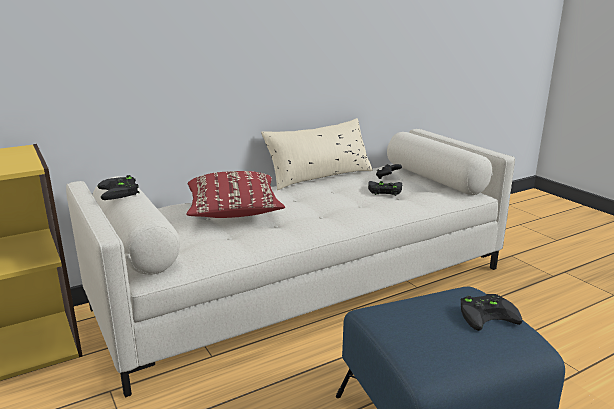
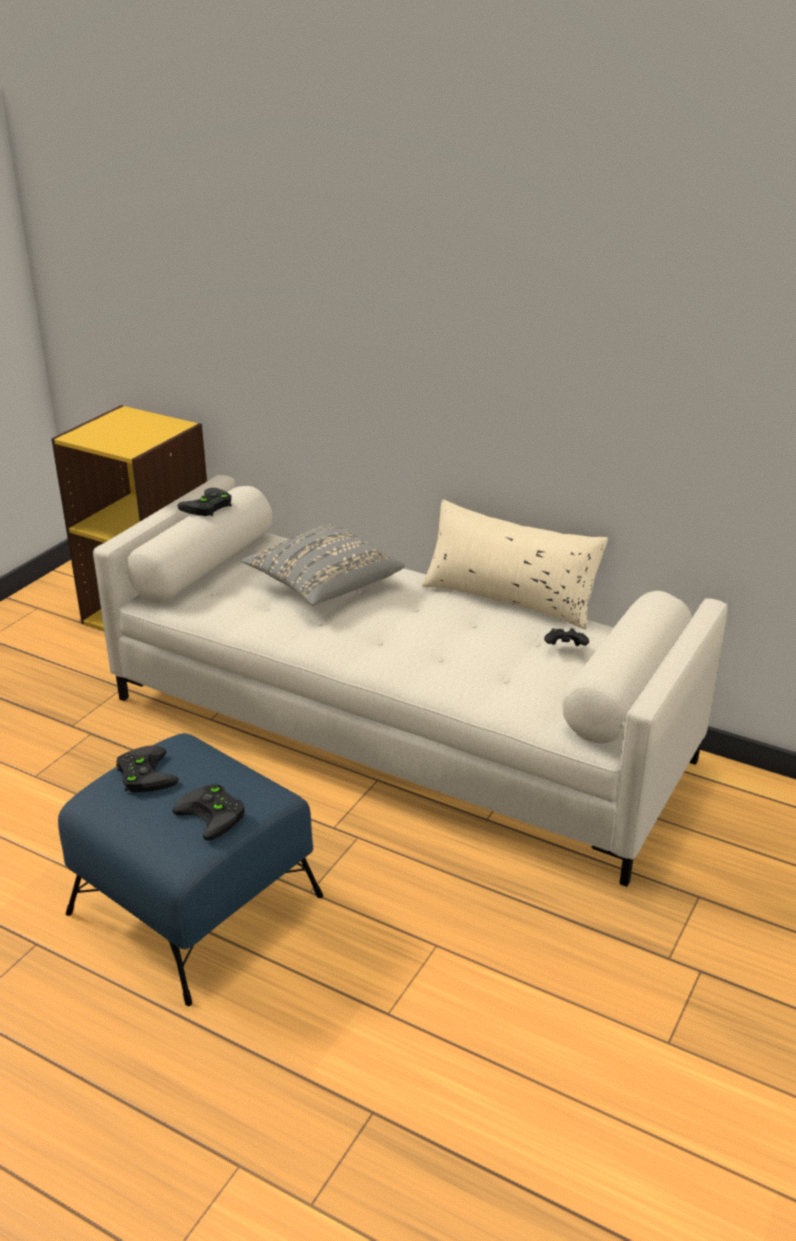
camera: 60 degrees right, 10 degrees up
(234, 212) = (323, 585): red pillow -> grey pillow
(383, 190) = (504, 659): black game controller -> black game controller (143, 773)

